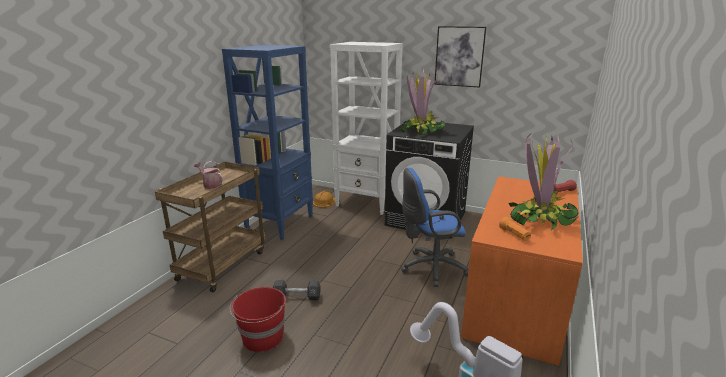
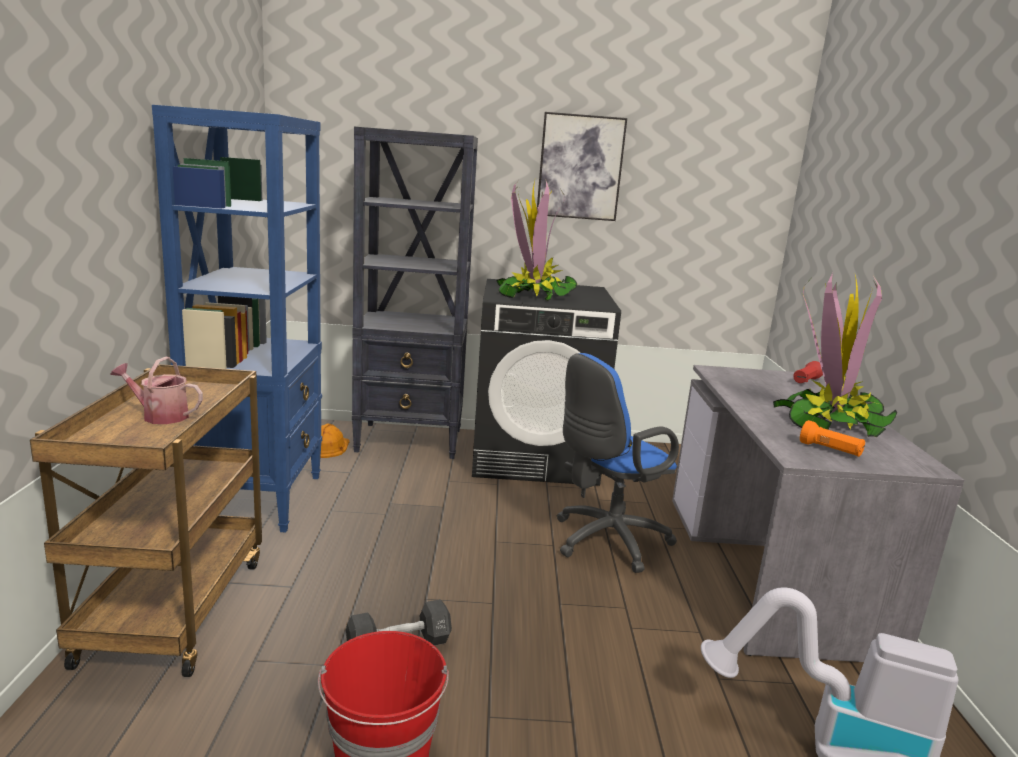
camera: 25 degrees left, 5 degrees down
(367, 203) = (410, 441): white bookcase -> black bookcase
(518, 299) = (772, 569): orange desk -> grey desk

